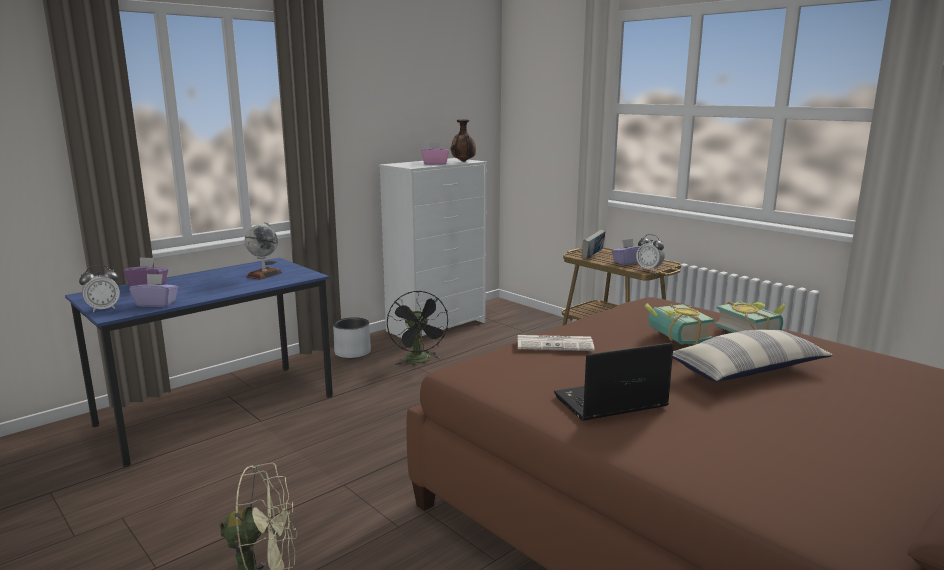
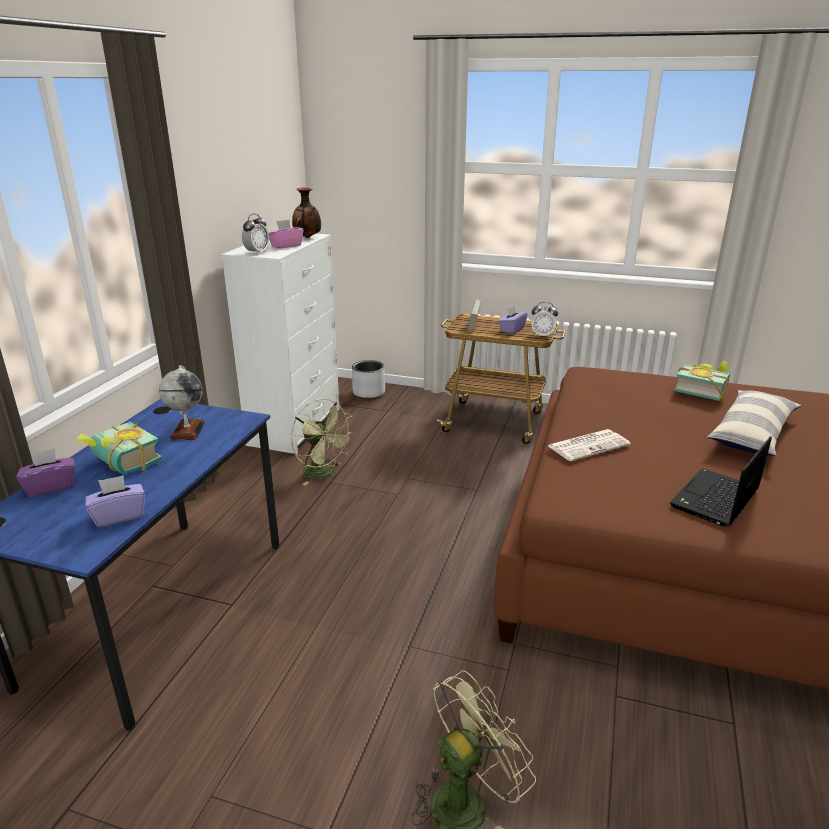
camera: 30 degrees left, 10 degrees up
(103, 309) = (55, 546): alarm clock -> alarm clock (257, 252)
(353, 353) = (239, 483): grey planter -> grey planter (369, 392)
(419, 361) = (323, 474): black fan -> green fan
(673, 337) = (664, 412): book -> book (121, 464)

